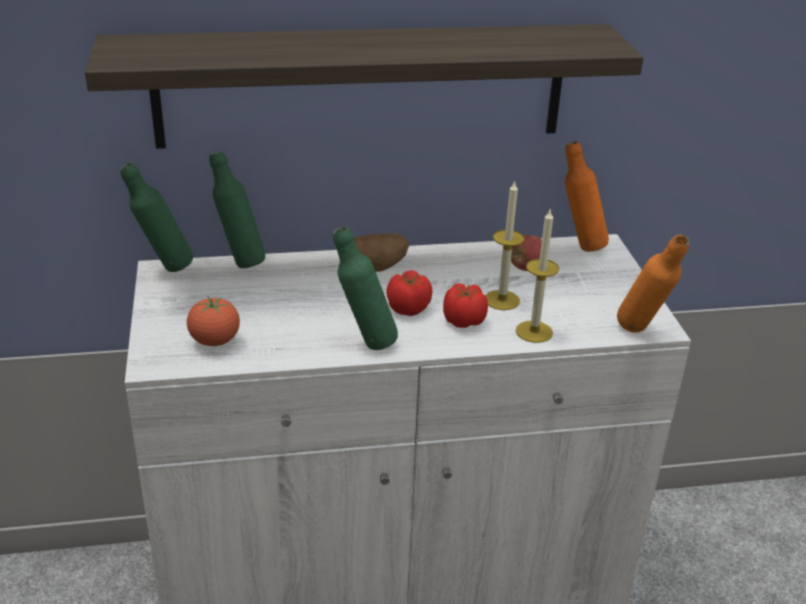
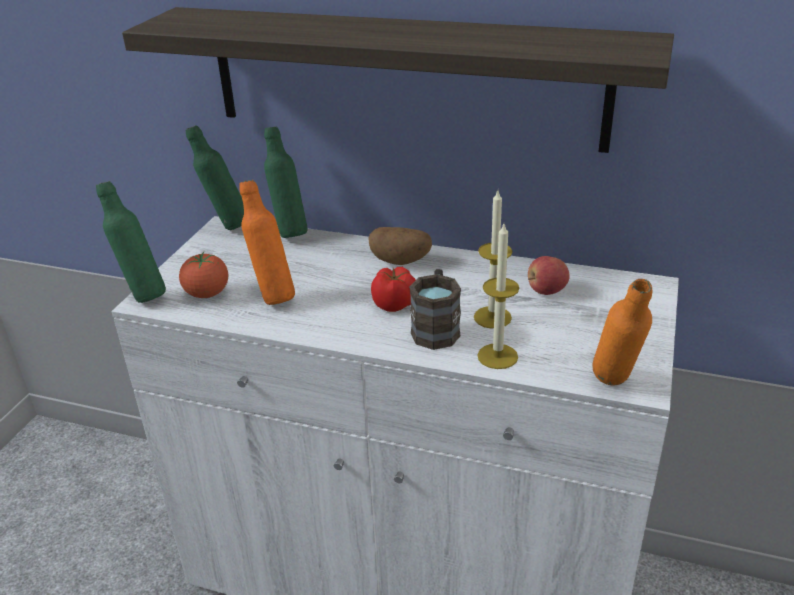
camera: 30 degrees right, 0 degrees up
(365, 343) = (326, 327): green bottle -> green bottle (143, 295)
(463, 320) = (436, 328): tomato -> brown mug
(579, 246) = (623, 282): orange bottle -> orange bottle (273, 297)

